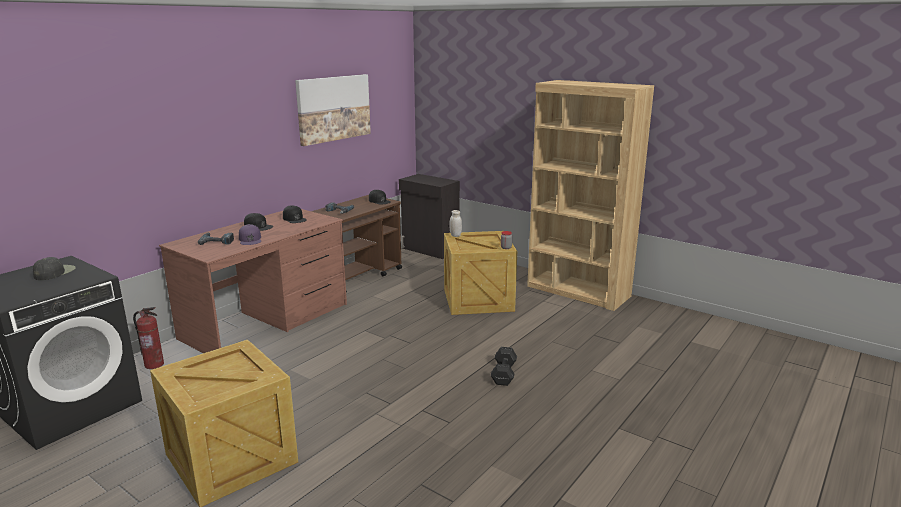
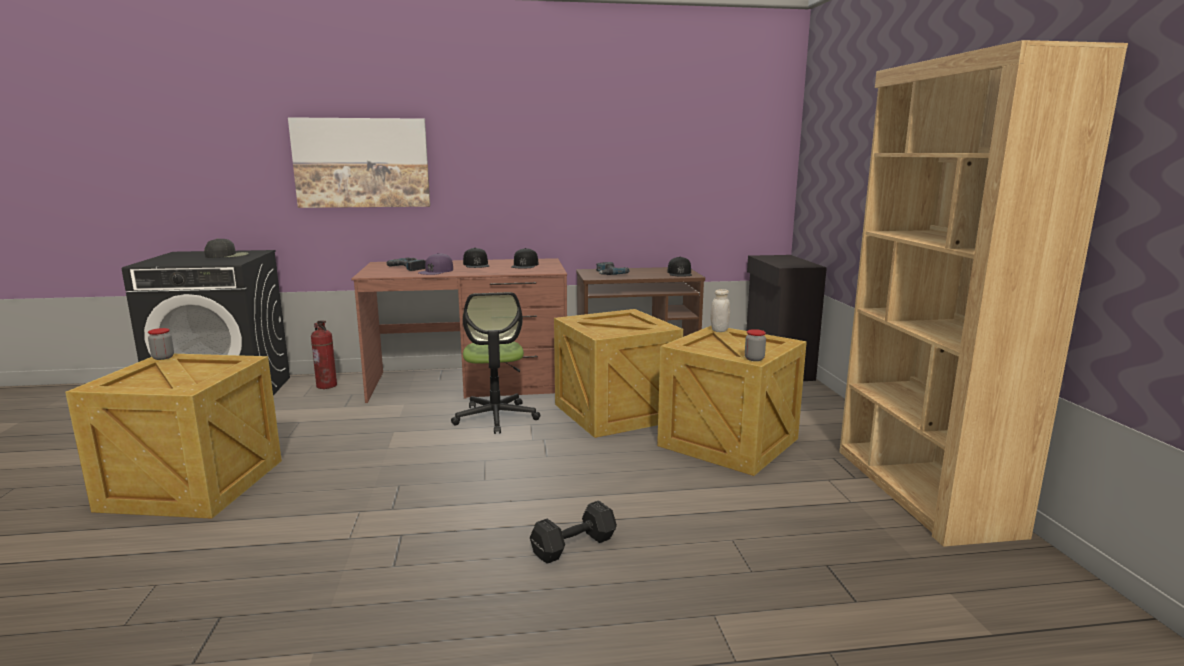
camera: 45 degrees right, 5 degrees down
(168, 371) = (163, 357): none -> jar
(333, 108) = (639, 139): picture -> picture (362, 163)
(336, 335) = (496, 417): none -> office chair
(398, 305) = (617, 412): none -> crate

